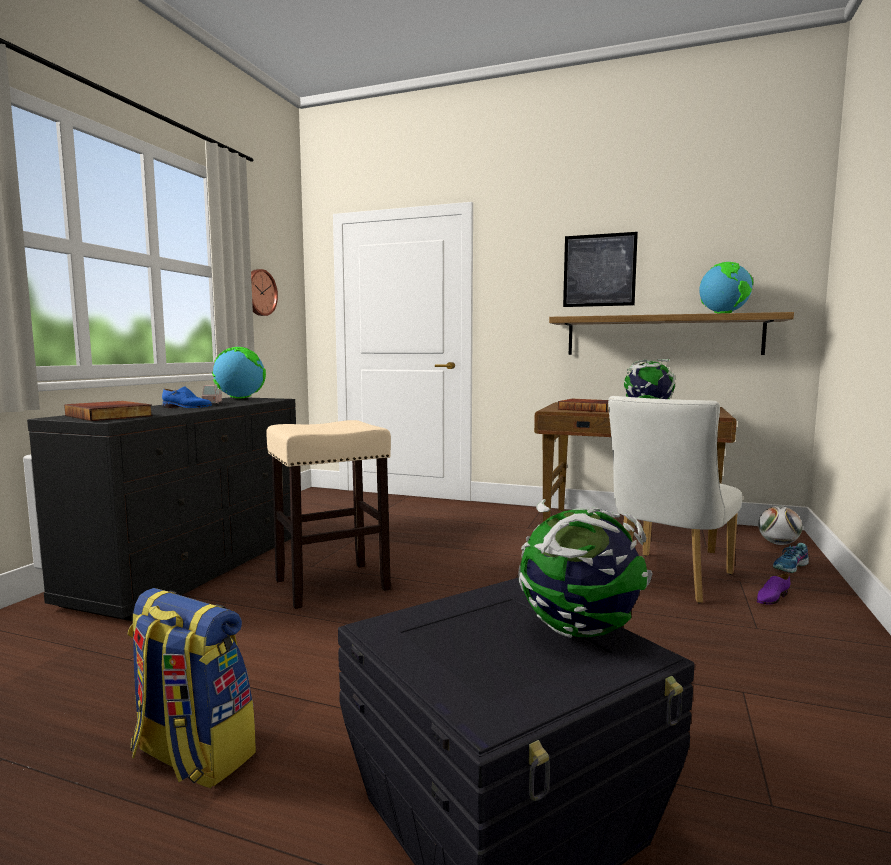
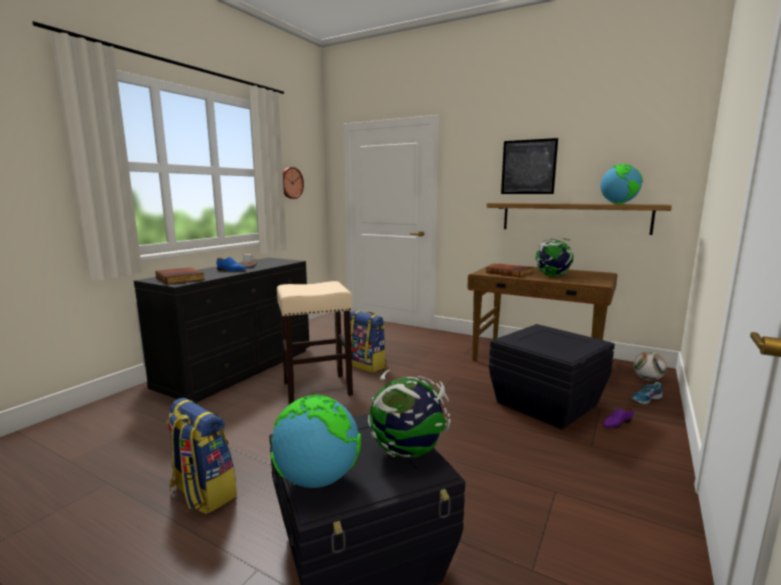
camera: 10 degrees right, 5 degrees up
(240, 398) = (271, 259): globe -> globe (317, 480)
(396, 550) = (367, 365): none -> backpack
(668, 580) = (546, 403): white chair -> black storage box

